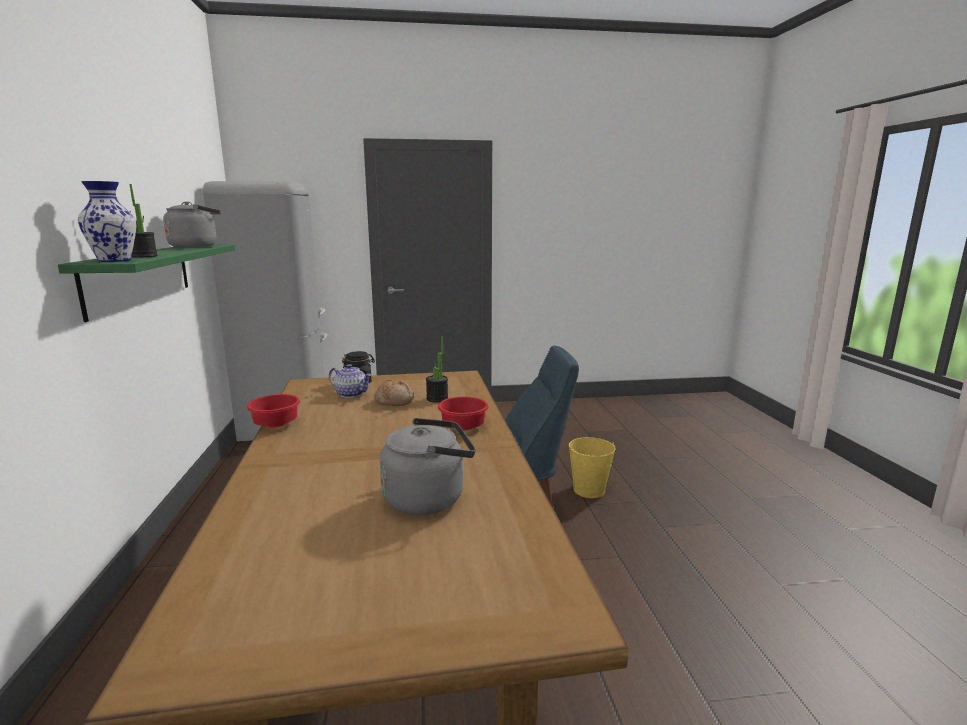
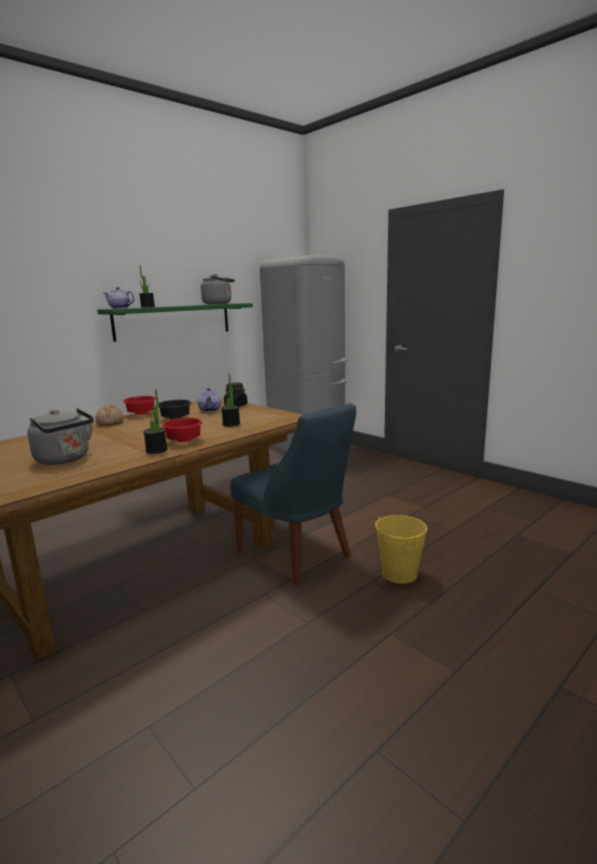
camera: 55 degrees right, 0 degrees up
(115, 260) = (120, 308): vase -> teapot
(352, 413) = (176, 418): none -> black bowl
(394, 401) = (211, 419): bread -> bread (110, 423)
(479, 445) = (156, 450): none -> potted plant

